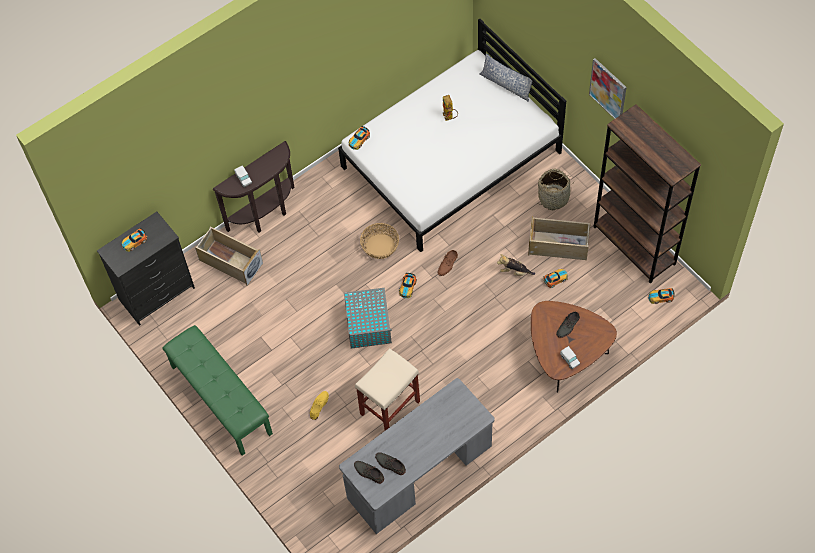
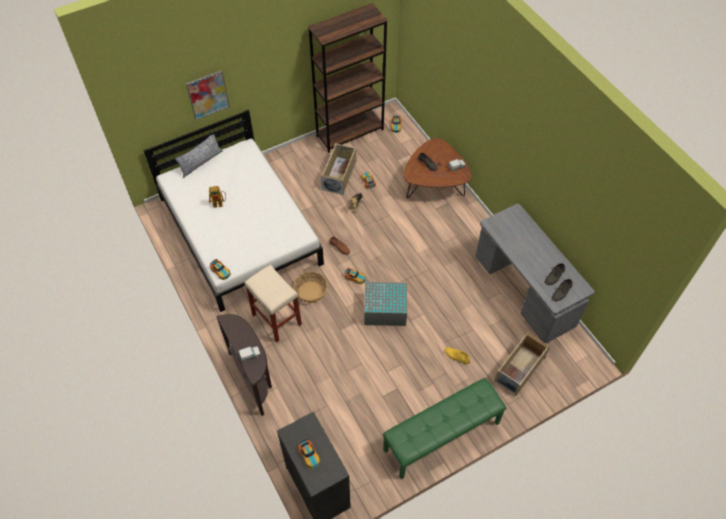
camera: 85 degrees left, 5 degrees down
(230, 262) = (297, 415): beige storage box -> beige storage box (519, 370)
(390, 407) = (464, 304): beige stool -> beige stool (276, 319)
(554, 197) = (296, 171): basket -> none
(608, 90) = (277, 51): picture -> picture (207, 94)

